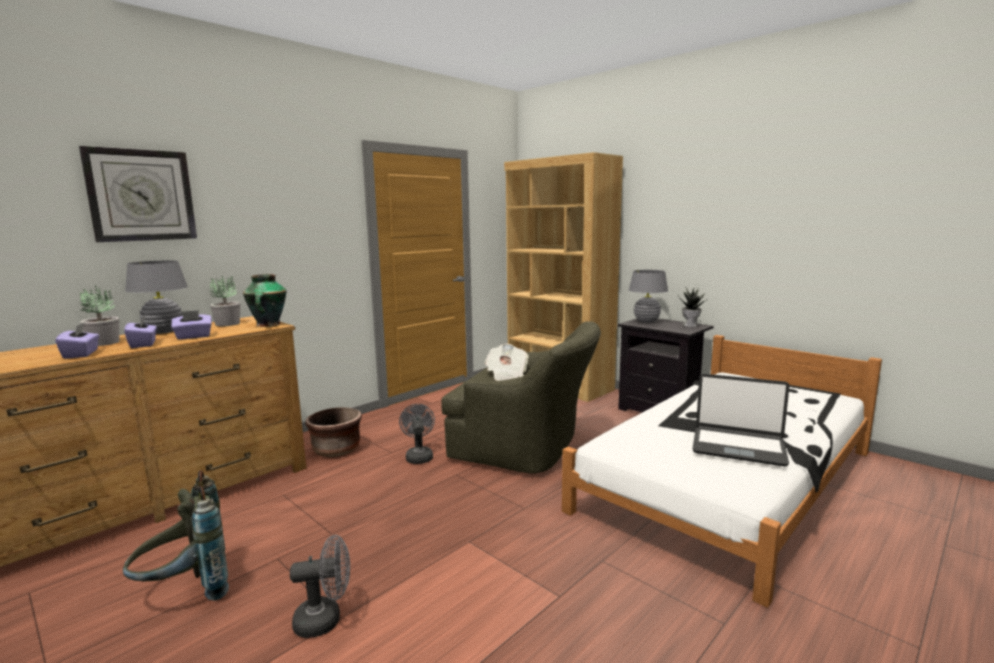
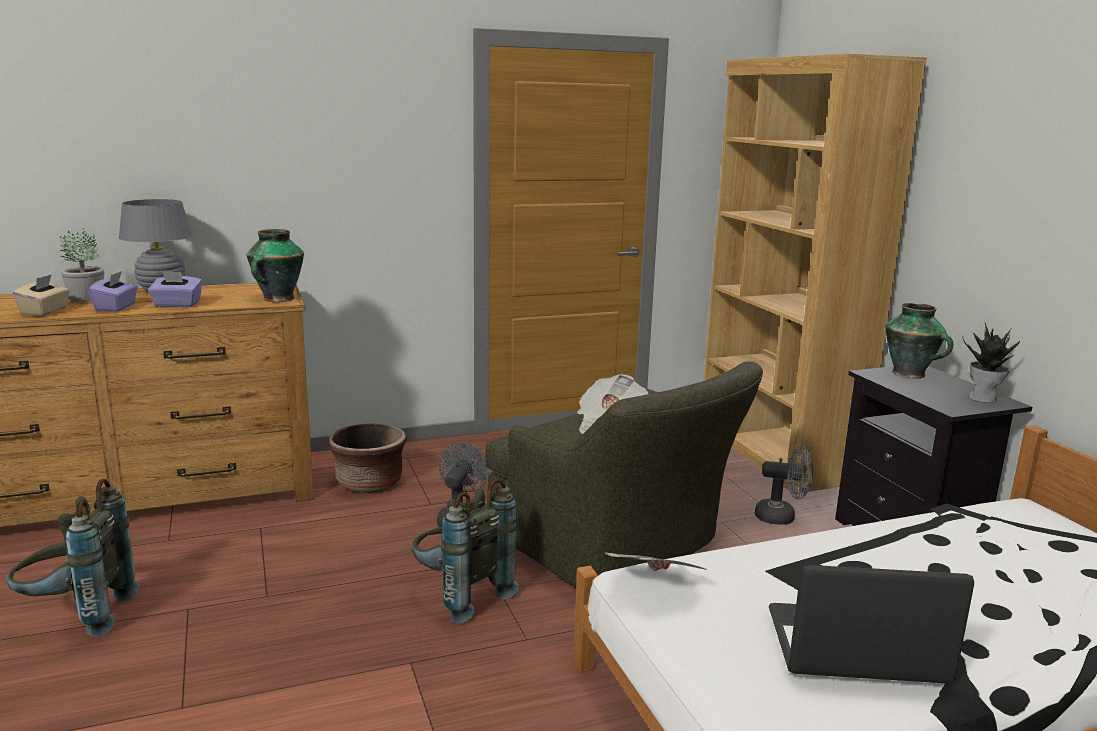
camera: 25 degrees right, 5 degrees up
(81, 354) = (45, 311): purple tissue box -> beige tissue box
(141, 195) = (153, 114): wall clock -> none
(228, 324) = (240, 290): potted plant -> none
(325, 619) = (170, 702): grey fan -> grey fan (781, 517)
(461, 496) = (459, 595): none -> grey backpack
(616, 445) = (655, 585): none -> newspaper
(646, 321) = (910, 374): grey table lamp -> vase
(738, 447) = (855, 648): laptop -> laptop turned 135 degrees clockwise

